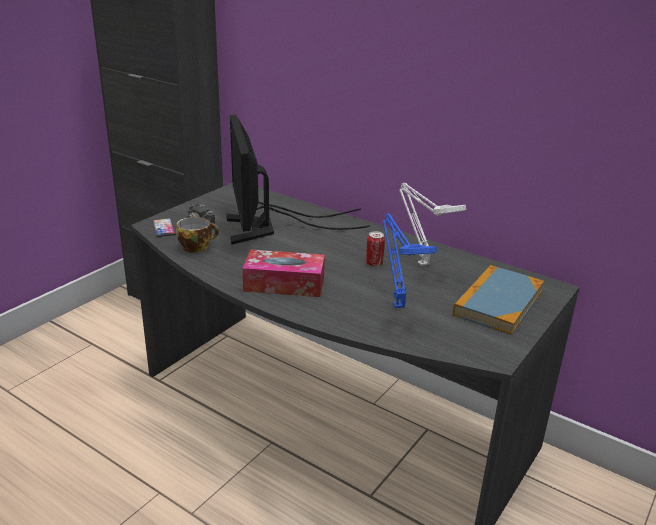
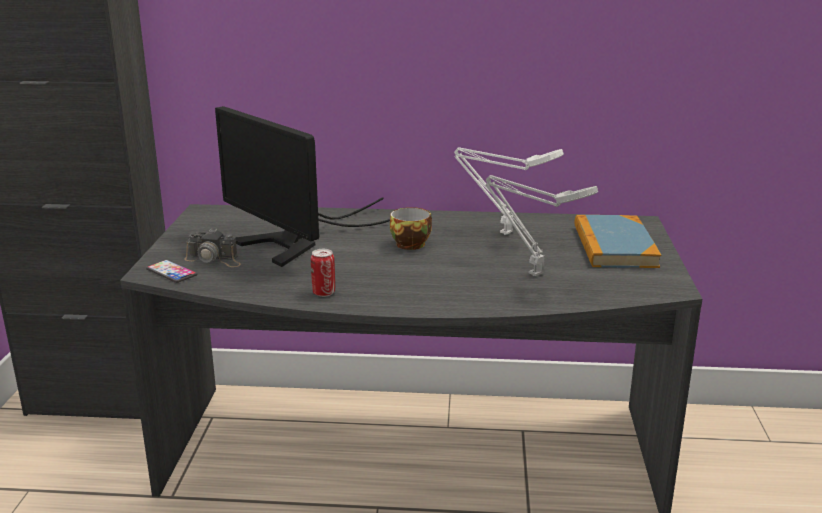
camera: 30 degrees left, 5 degrees down
(197, 247) = (243, 280): cup -> cup (411, 243)
(284, 284) = (396, 287): tissue box -> none
(374, 264) = (460, 245): can -> can (324, 293)
(397, 304) = (532, 273): blue table lamp -> grey table lamp

